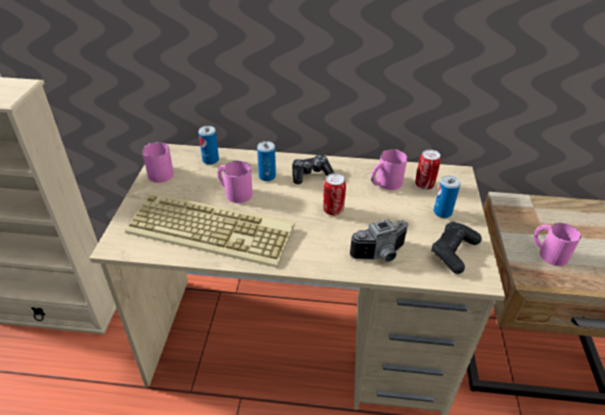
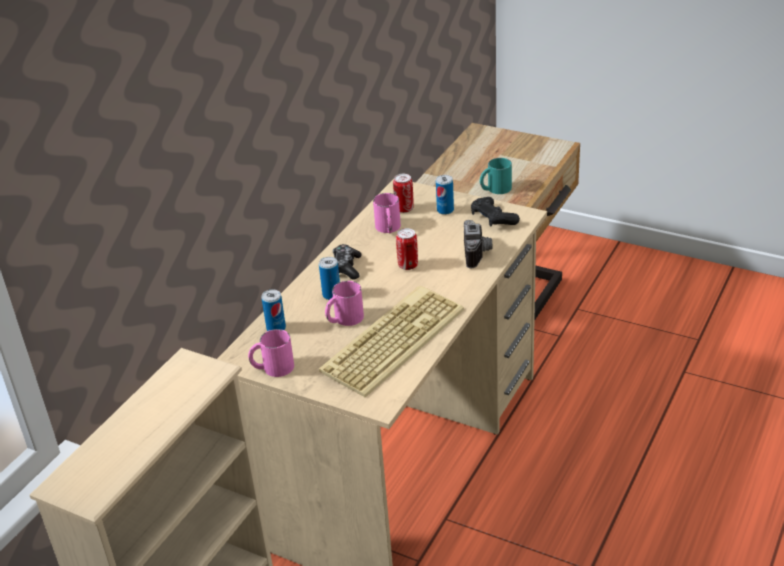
camera: 65 degrees left, 5 degrees down
(548, 252) = (495, 189): pink mug -> turquoise mug

